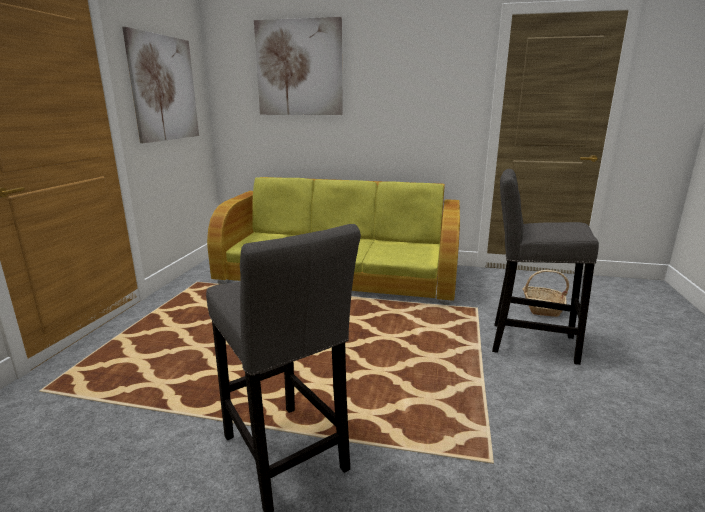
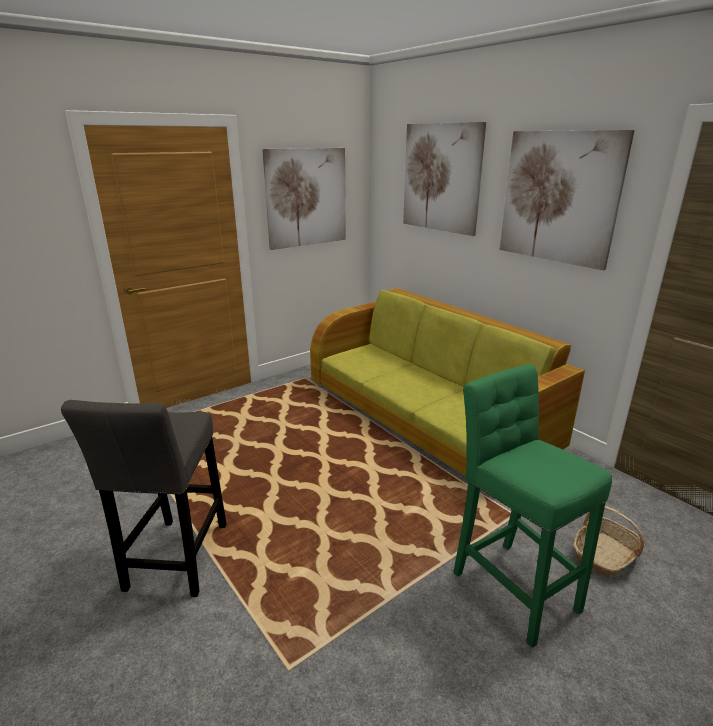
camera: 40 degrees right, 5 degrees up
(416, 74) = (559, 197): none -> picture
(527, 342) = (511, 585): grey stool -> green stool

